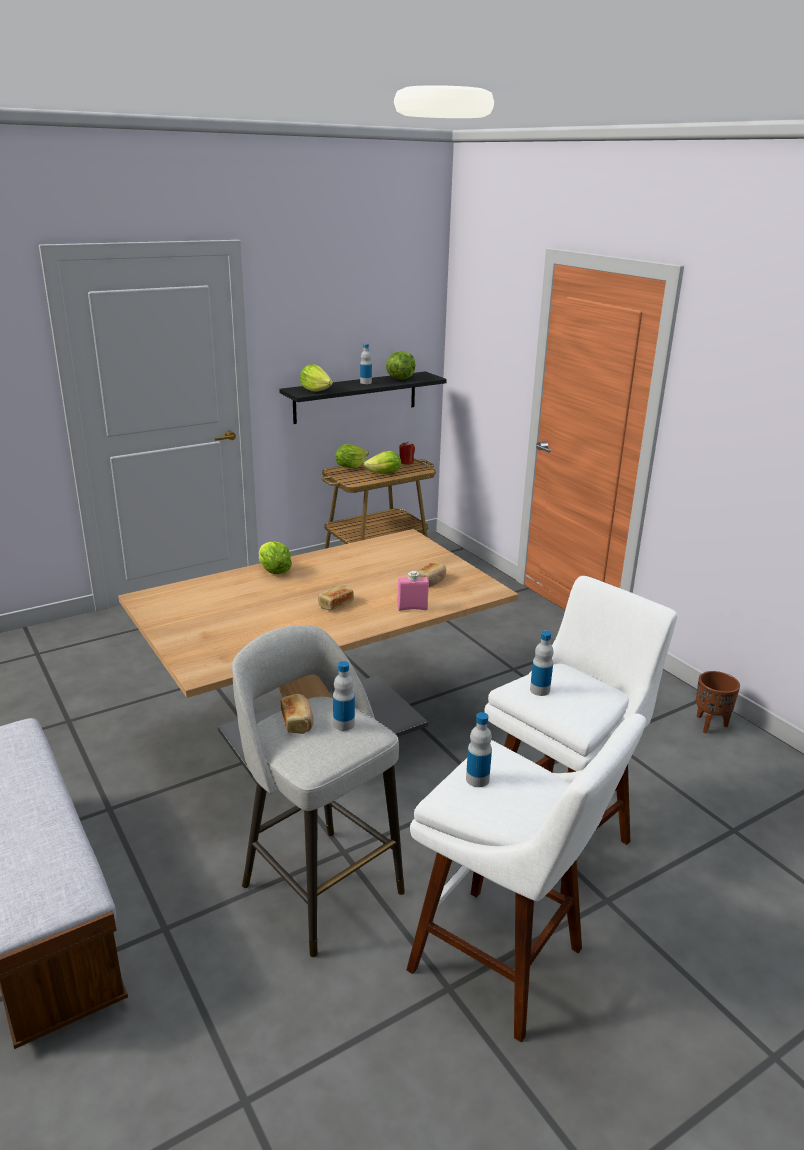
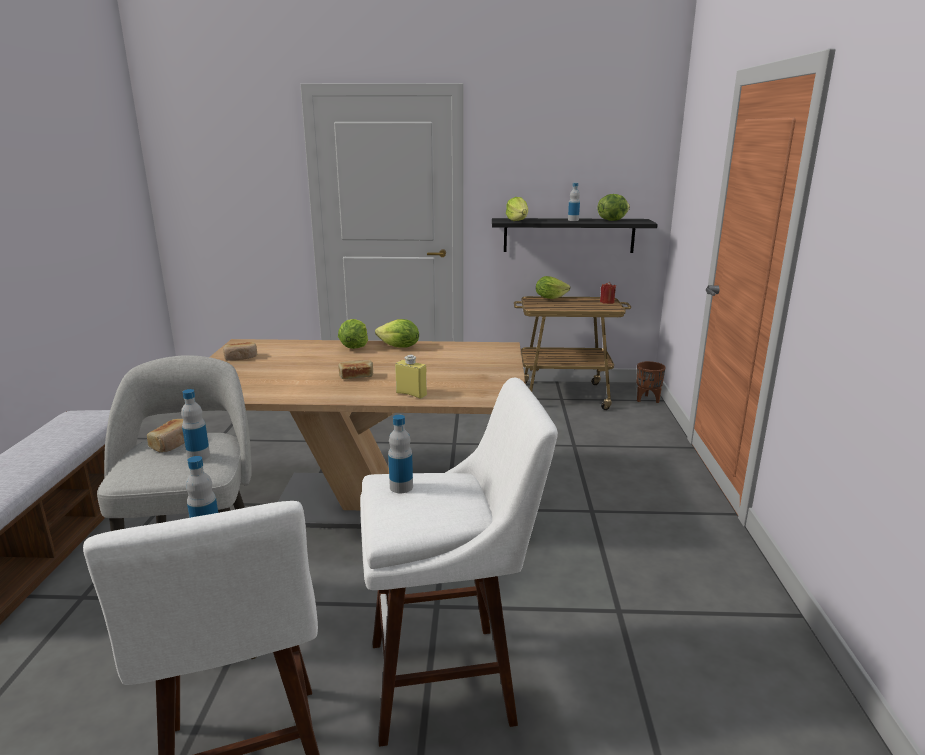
camera: 35 degrees right, 5 degrees down
(384, 474) = (572, 306): lettuce -> lettuce (399, 347)
(412, 608) = (411, 394): pink bottle -> yellow bottle
(431, 581) = (464, 379): bread -> bread (241, 358)
(710, 725) = (769, 647): brown planter -> brown planter (647, 400)

